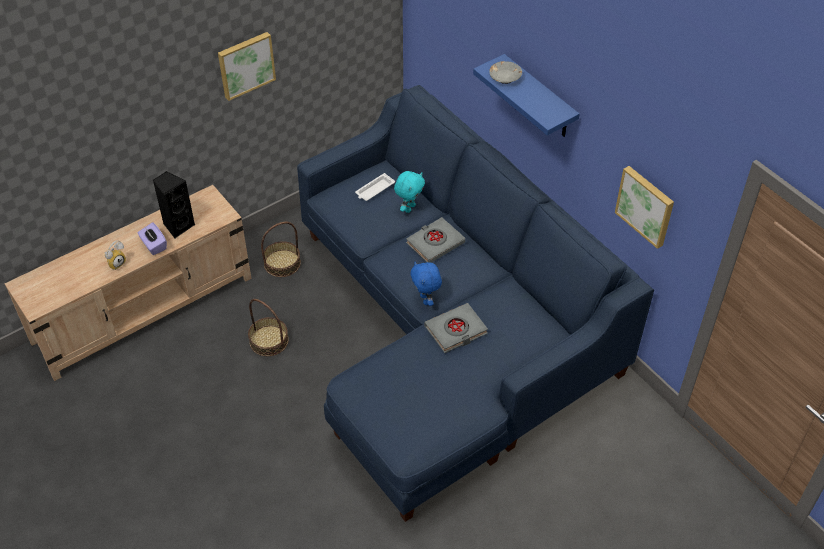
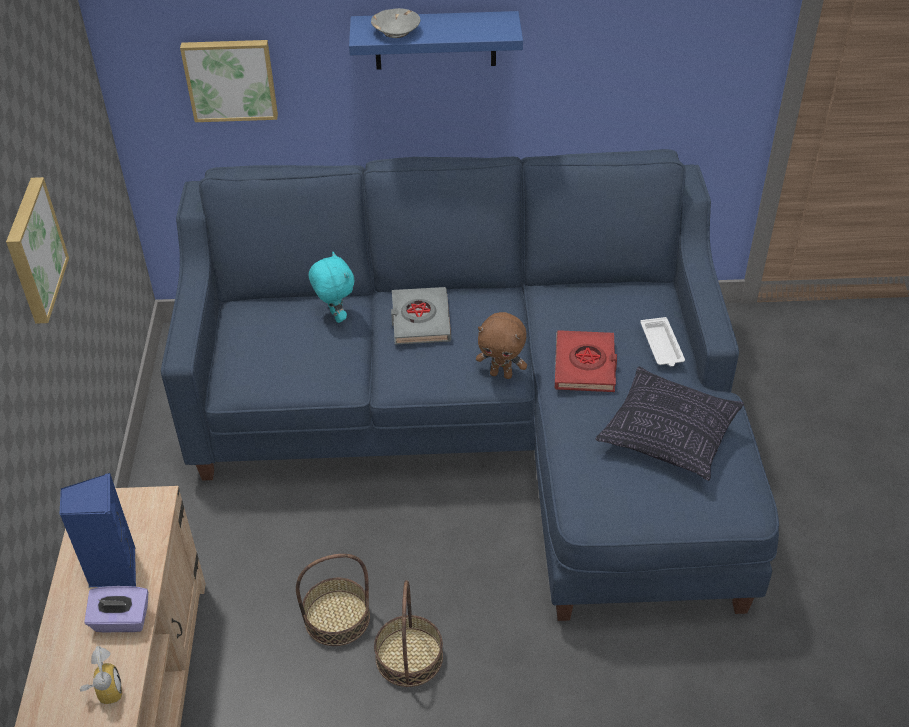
camera: 55 degrees left, 5 degrees down
(178, 226) = (113, 570): black speaker -> blue speaker
(282, 263) = (214, 534): basket -> basket (409, 656)
(374, 190) = (271, 331): white tray -> white tray (662, 346)
(426, 300) = (501, 374): blue plush toy -> brown plush toy
(431, 393) = (669, 435): none -> pillow
(456, 331) = (585, 366): grey book -> red book
(646, 205) = (659, 63): picture -> picture (230, 79)

